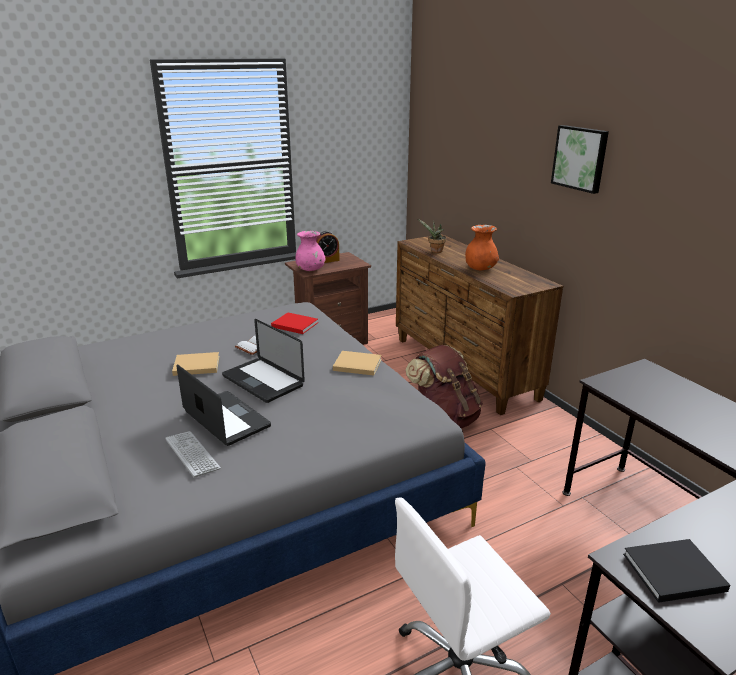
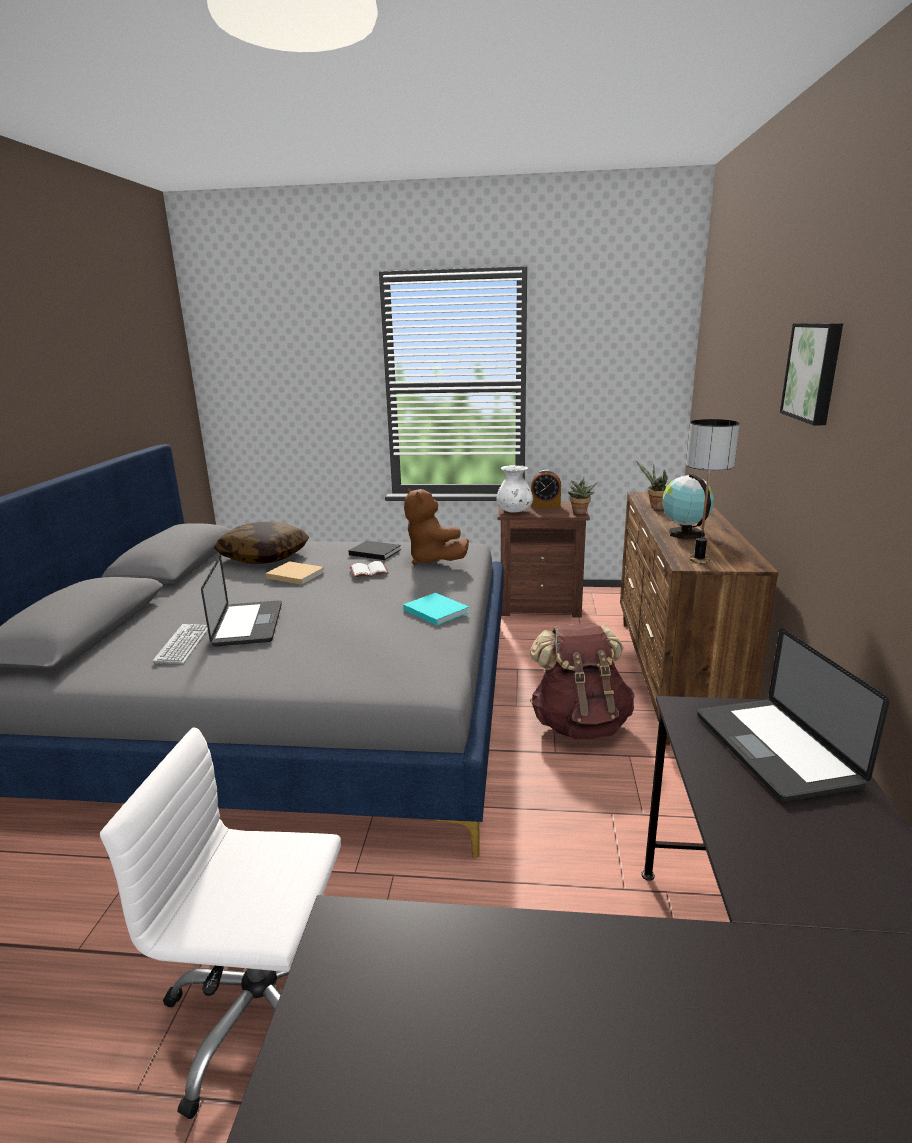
camera: 35 degrees right, 5 degrees down
(133, 357) = (264, 557): none -> pillow
(263, 381) = (324, 601): laptop -> laptop (774, 749)
(293, 324) = (433, 560): red book -> brown plush toy
(310, 270) = (514, 512): pink vase -> white vase
(356, 364) = (434, 610): beige book -> turquoise book
(360, 263) = (579, 513): none -> potted plant
(480, 269) = (684, 533): orange vase -> globe
(515, 286) = (699, 559): none -> table lamp
(671, 572) = (377, 980): black book -> black book (374, 552)

